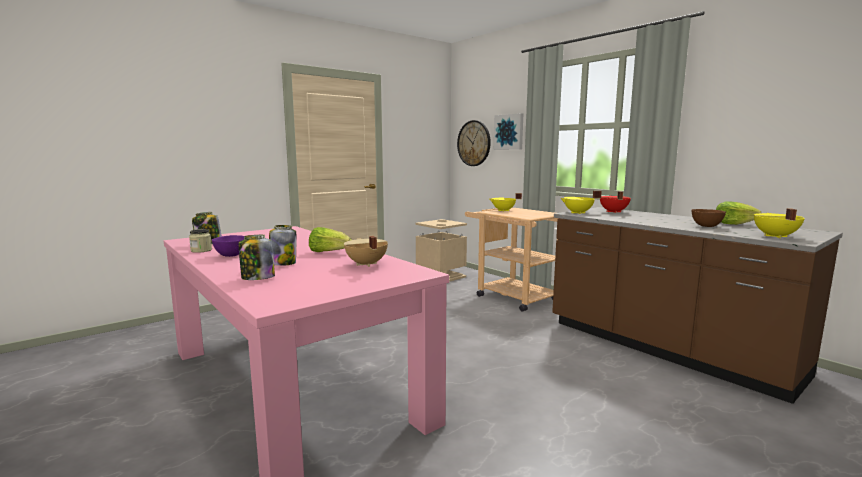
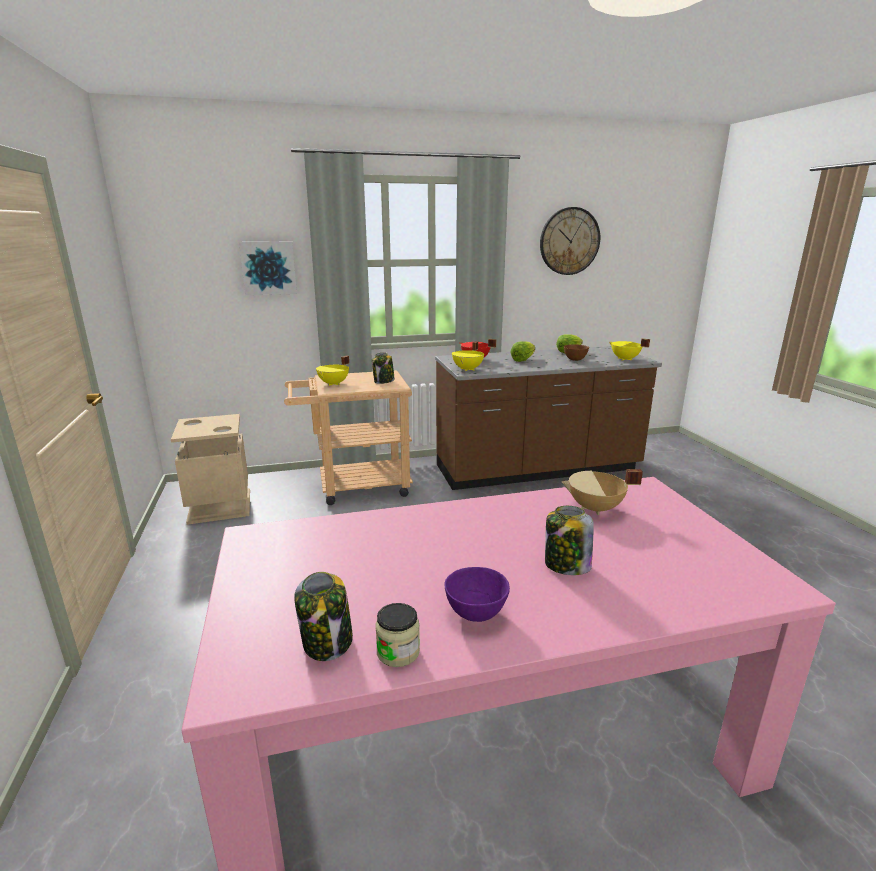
camera: 65 degrees left, 10 degrees up
(257, 278) = (653, 592): jar -> jar (383, 381)
(328, 252) = (506, 523): lettuce -> lettuce (523, 360)
(474, 143) = (193, 285): wall clock -> wall clock (569, 241)

